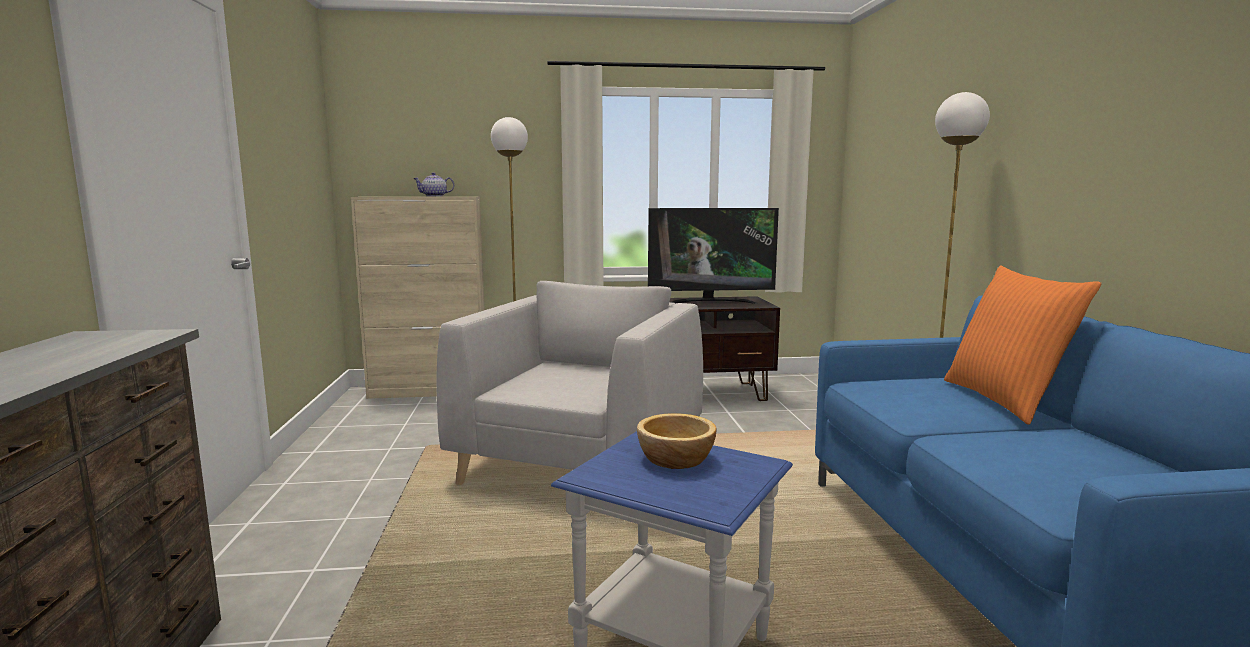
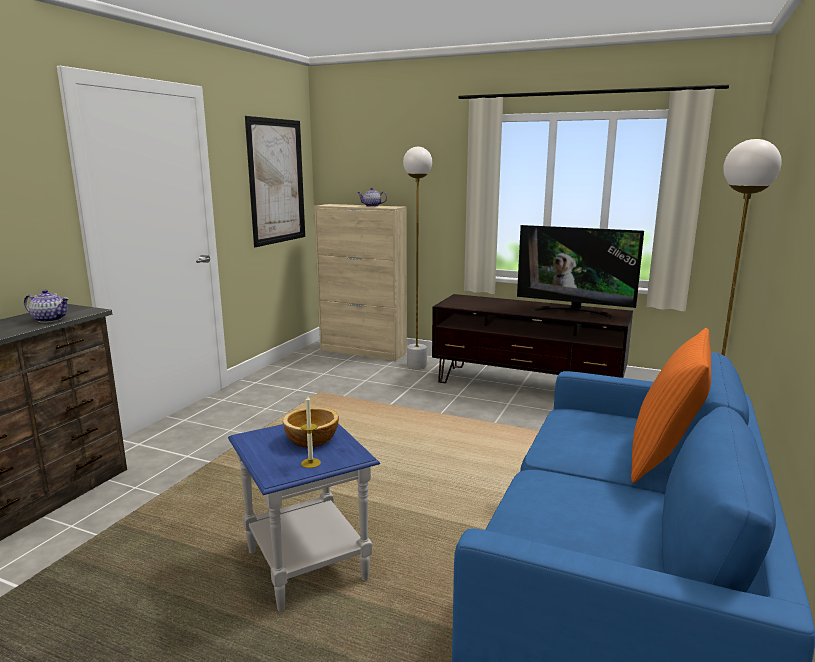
camera: 30 degrees right, 5 degrees up
(98, 350) = (50, 319): none -> teapot
(301, 160) = (277, 181): none -> picture
(581, 464) = (398, 428): grey armchair -> none
(727, 483) = (310, 463): none -> candle

